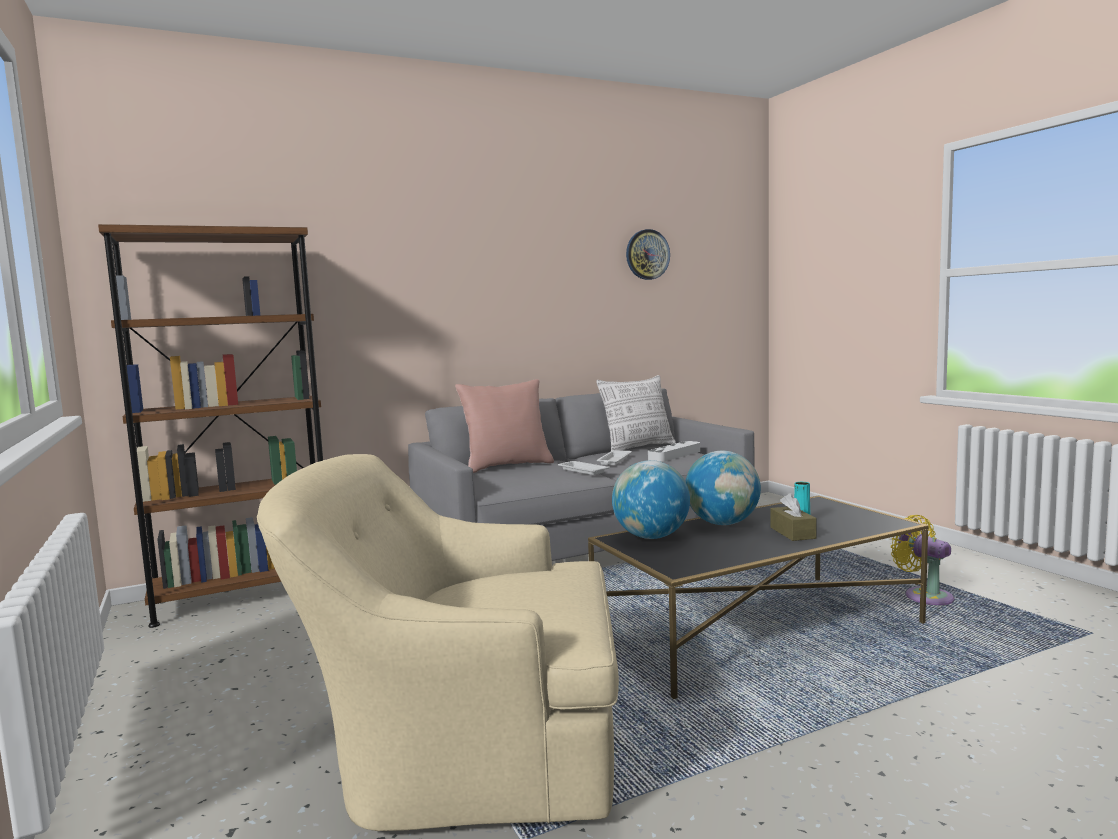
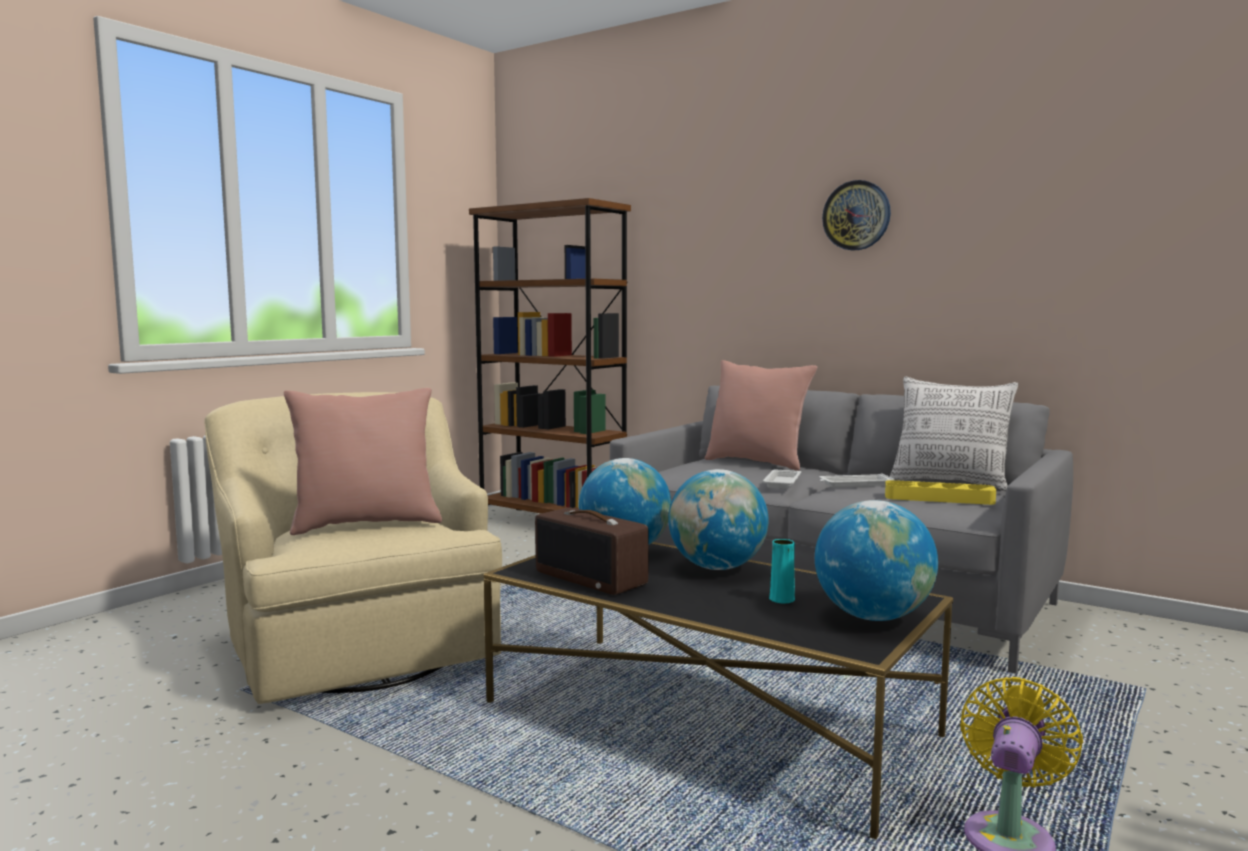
camera: 60 degrees right, 0 degrees up
(519, 592) = (366, 524): none -> pink pillow
(647, 254) = (1071, 194): wall clock -> wall clock (856, 215)
(674, 455) = (939, 498): grey tray -> yellow tray
(717, 554) = (592, 578): none -> radio
(792, 533) = (719, 599): brown tissue box -> none
(846, 512) = (872, 617): none -> globe

